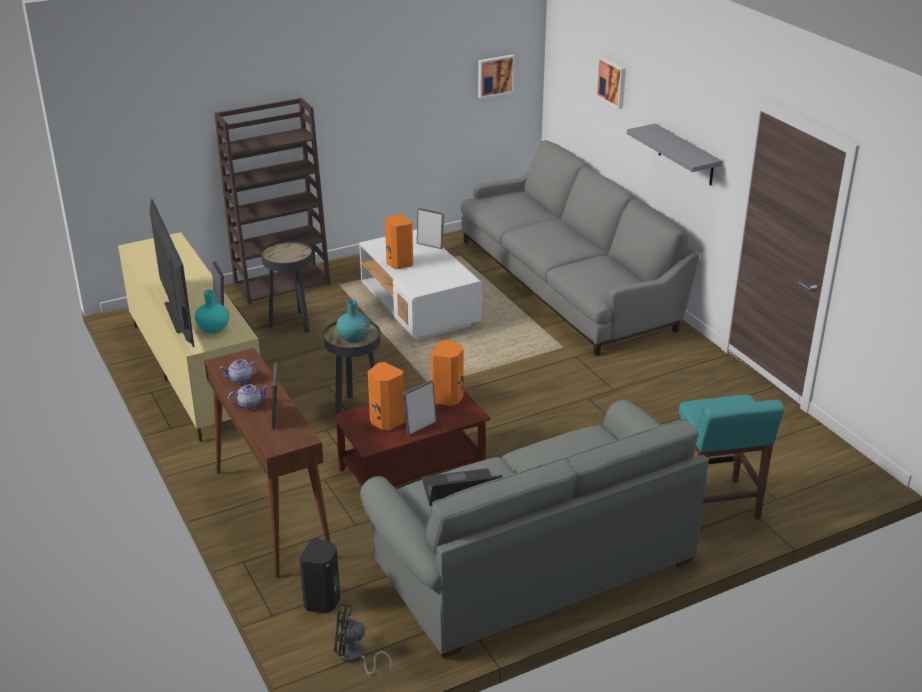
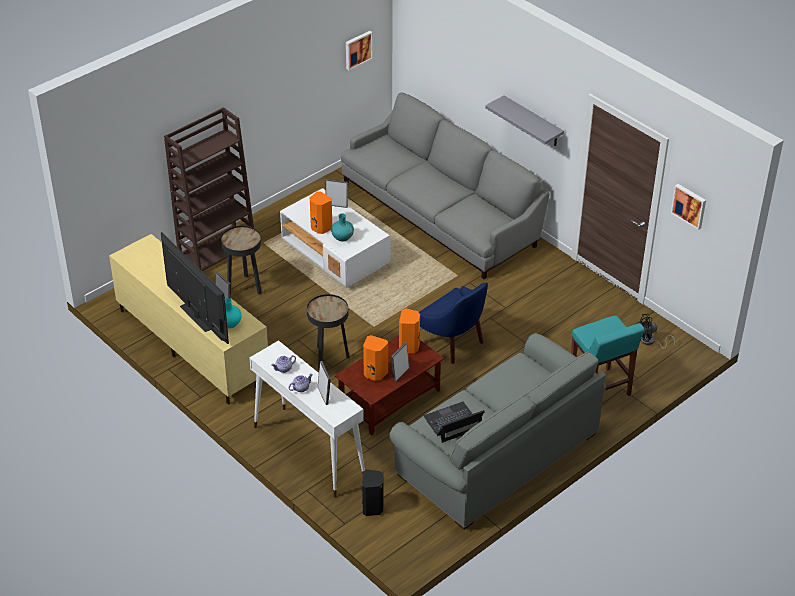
camera: 15 degrees left, 10 degrees up
(271, 513) = (308, 451): brown console table -> white console table
(353, 338) = (330, 312): turquoise vase -> turquoise vase (342, 237)
(355, 657) = (409, 540): black fan -> black fan (650, 341)
(526, 417) = (452, 342): none -> blue armchair
(612, 82) = (462, 58): picture -> picture (689, 205)

